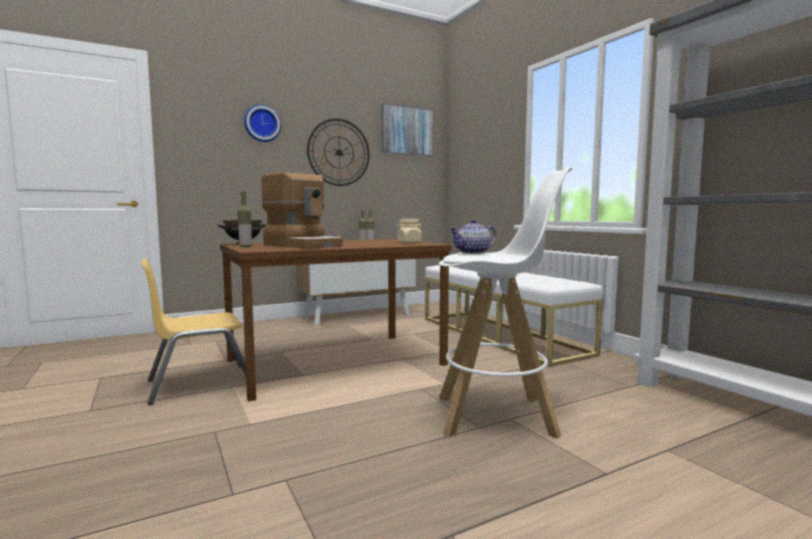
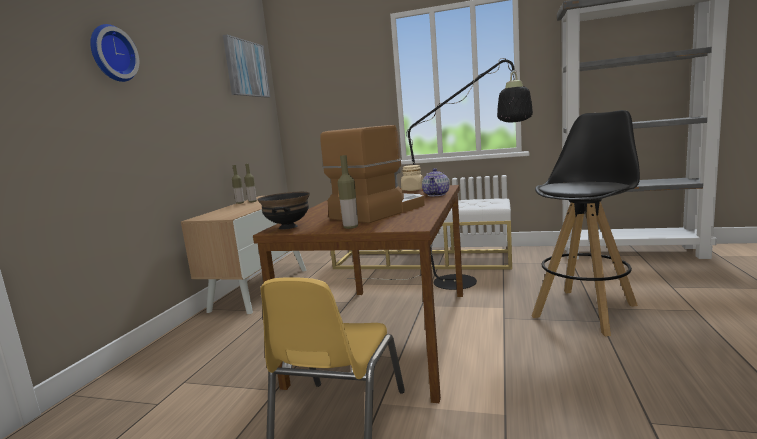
camera: 45 degrees left, 5 degrees up
(304, 245) = (378, 211): coffee machine -> coffee machine turned 45 degrees counterclockwise
(339, 152) = (197, 95): wall clock -> none
(473, 252) = (569, 185): teapot -> teapot (436, 194)
(479, 359) = (467, 282): none -> black floor lamp
(496, 416) = (585, 310): white stool -> black stool

